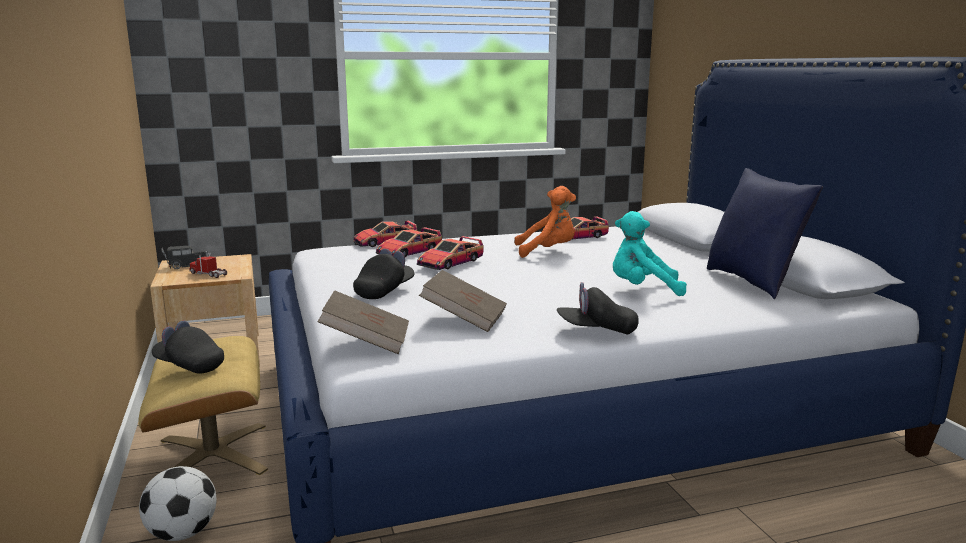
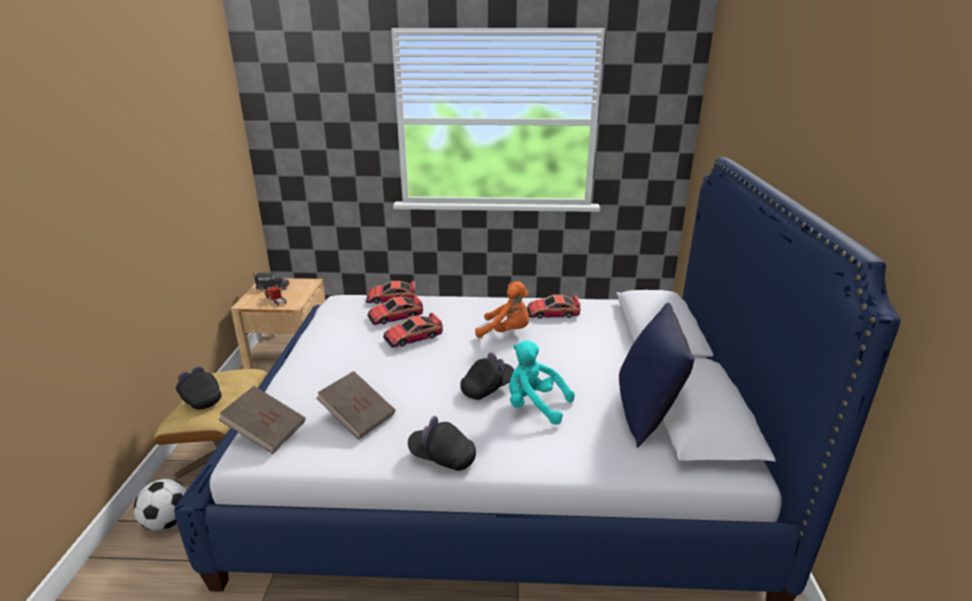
camera: 20 degrees right, 10 degrees up
(384, 291) = (335, 366): black cap -> black cap (487, 388)

